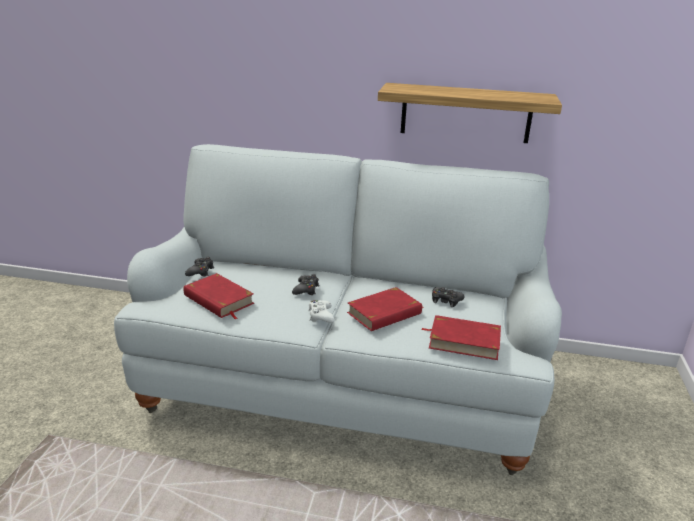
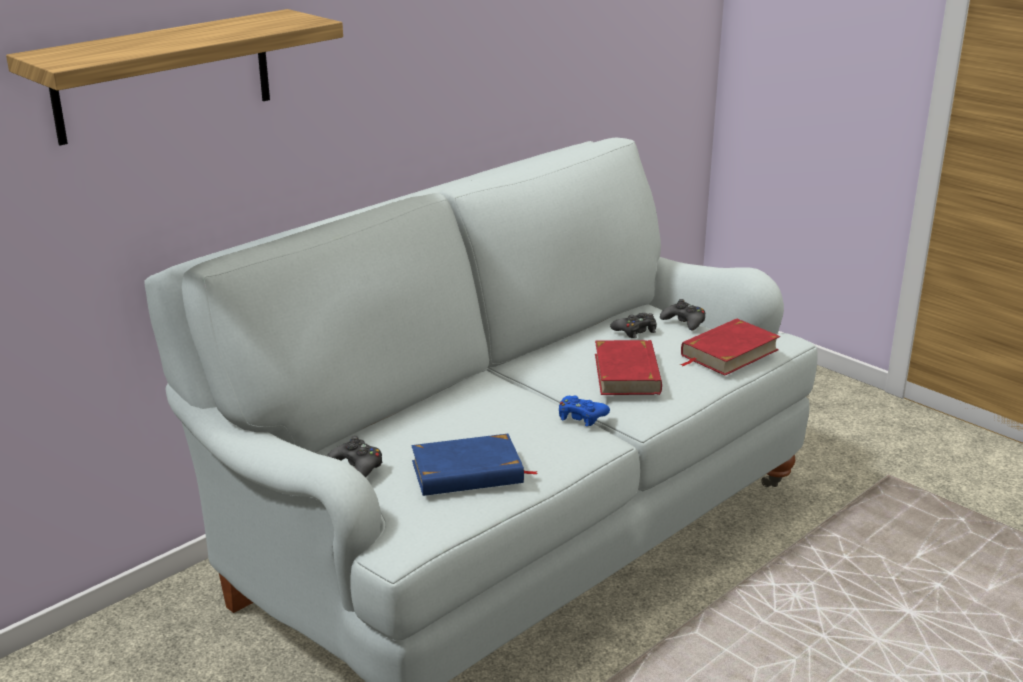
camera: 55 degrees left, 0 degrees up
(218, 300) = (467, 472): red book -> blue book
(306, 289) = (507, 404): black game controller -> black game controller (684, 322)
(320, 316) = (581, 416): white game controller -> blue game controller
(465, 113) = (488, 85): shelf -> shelf (164, 76)

